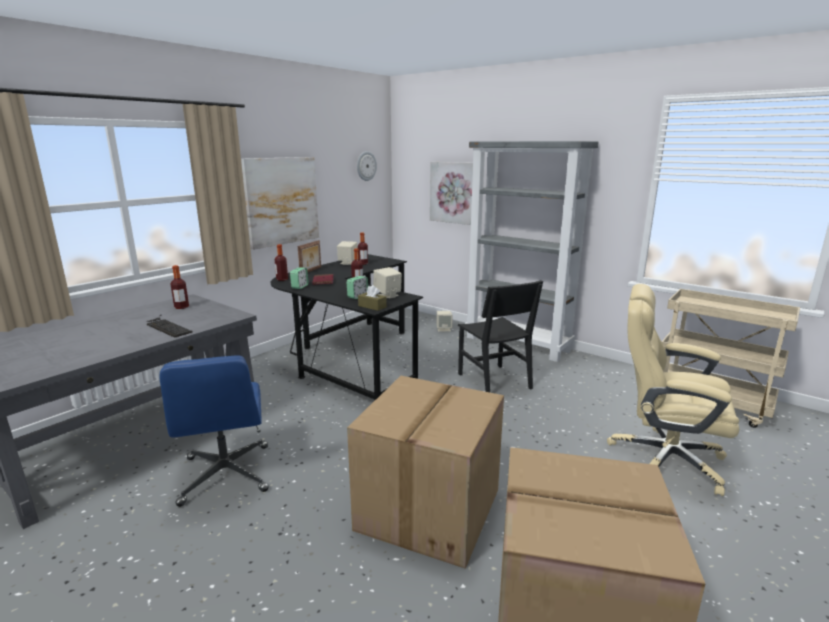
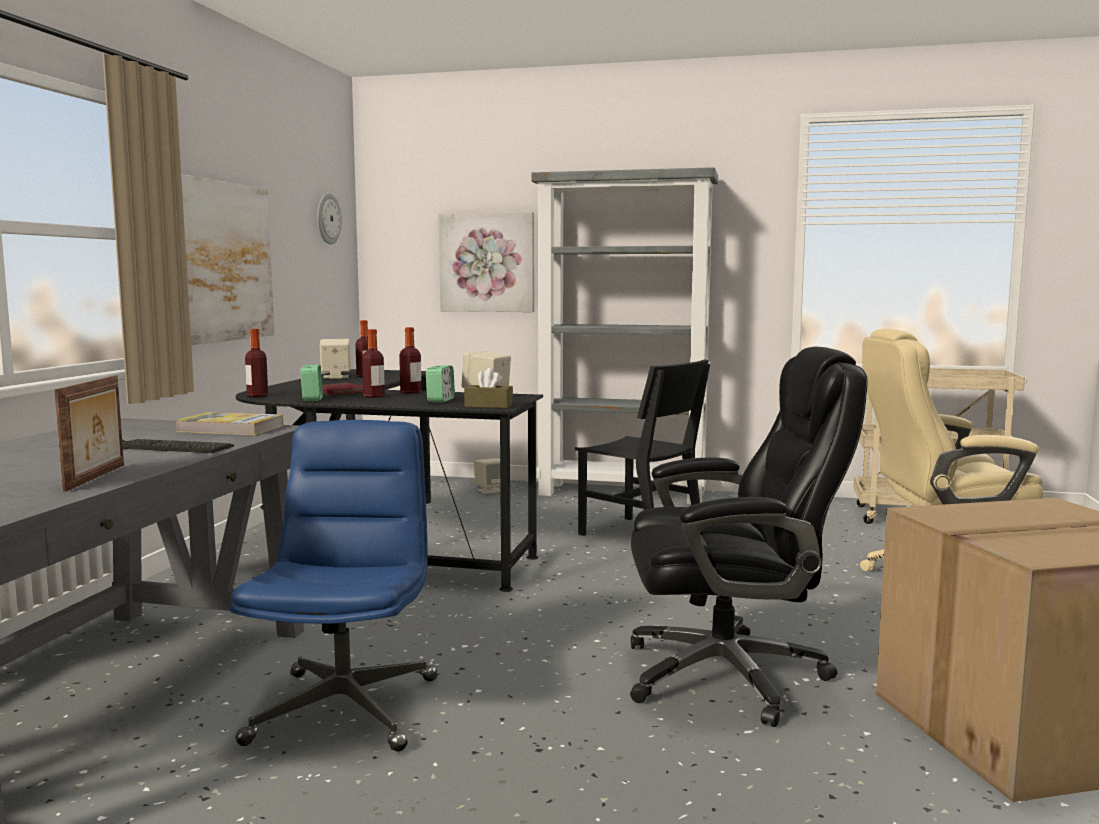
camera: 25 degrees left, 10 degrees down
(181, 307) = (132, 429): bottle -> bottle (374, 396)
(219, 313) = (231, 429): none -> book
(226, 475) = (344, 709): blue office chair -> blue office chair turned 135 degrees counterclockwise
(311, 271) = (290, 386): picture frame -> picture frame (97, 477)
(430, 511) = (729, 675): cardboard box -> black office chair

